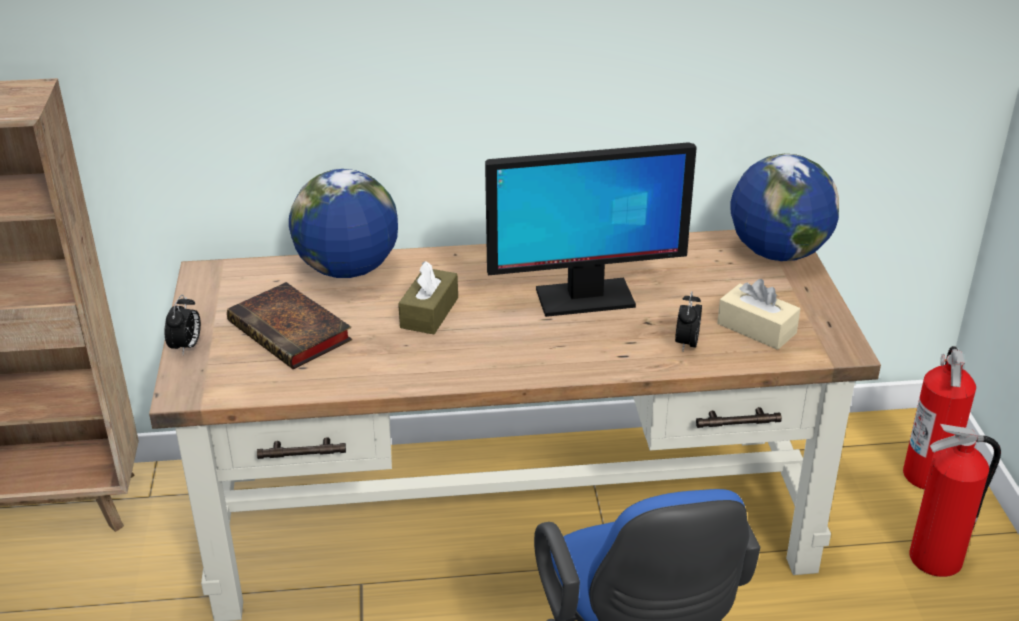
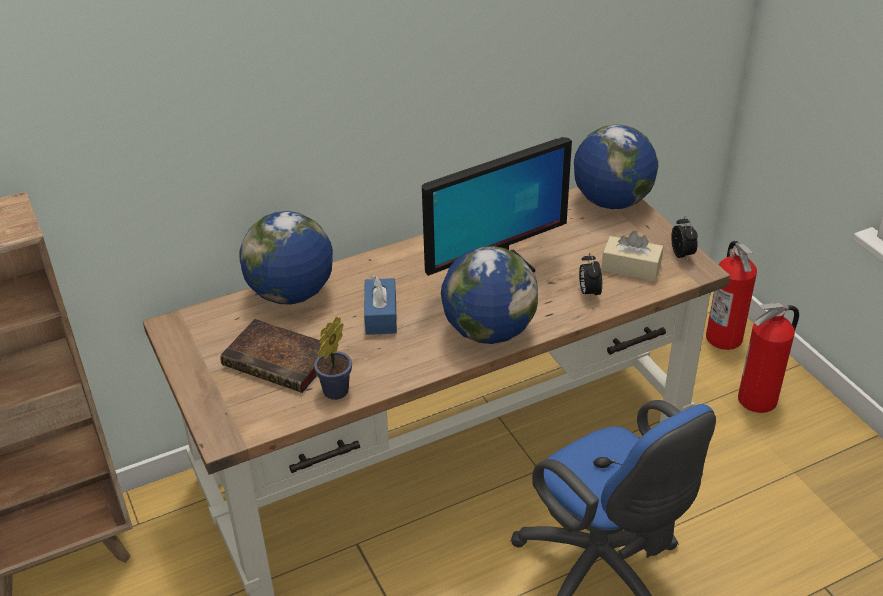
camera: 20 degrees left, 5 degrees up
(186, 347) = (199, 396): alarm clock -> alarm clock (682, 255)
(325, 378) = (333, 393): none -> potted plant
(429, 312) = (381, 315): brown tissue box -> blue tissue box
(540, 357) = (488, 331): none -> globe

